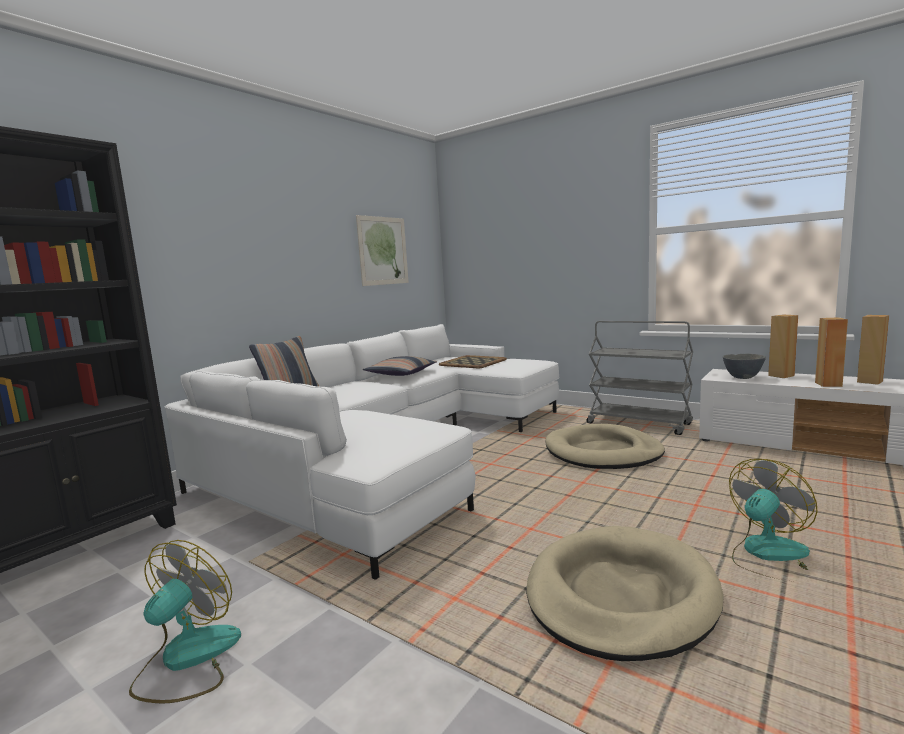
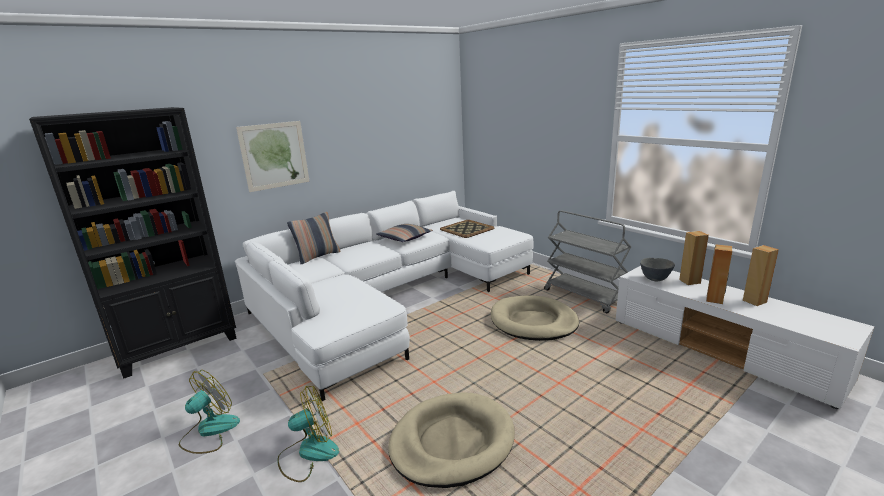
camera: 15 degrees right, 10 degrees up
(383, 251) = (405, 134): picture -> picture (274, 155)
(768, 556) = (570, 434): fan -> fan (308, 453)

